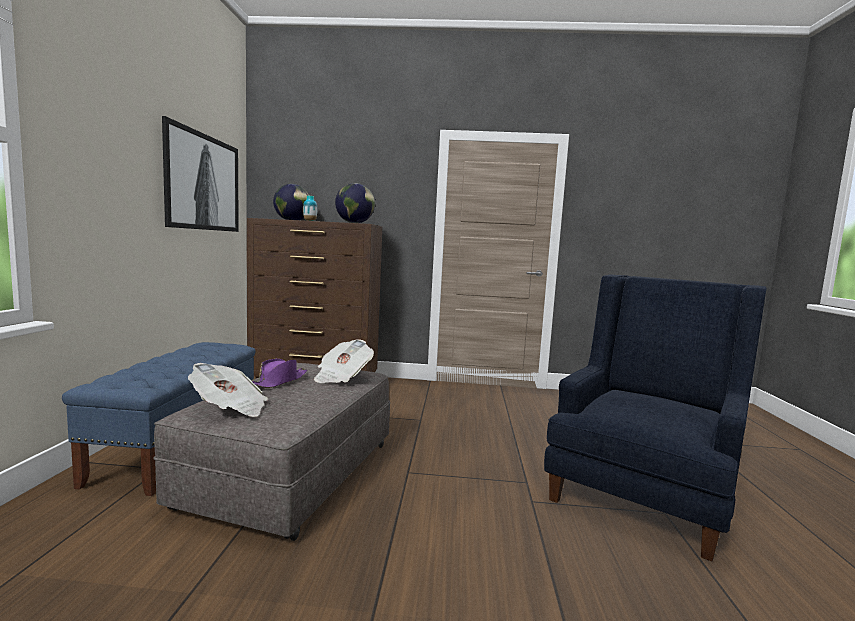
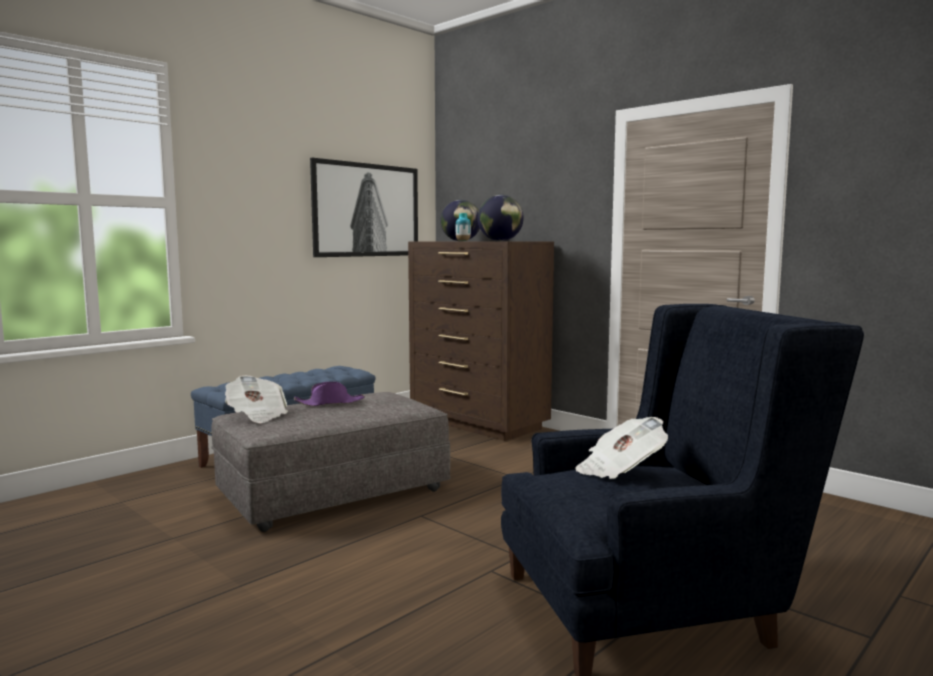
camera: 40 degrees right, 0 degrees up
(342, 377) = (387, 407): newspaper -> newspaper (619, 470)

